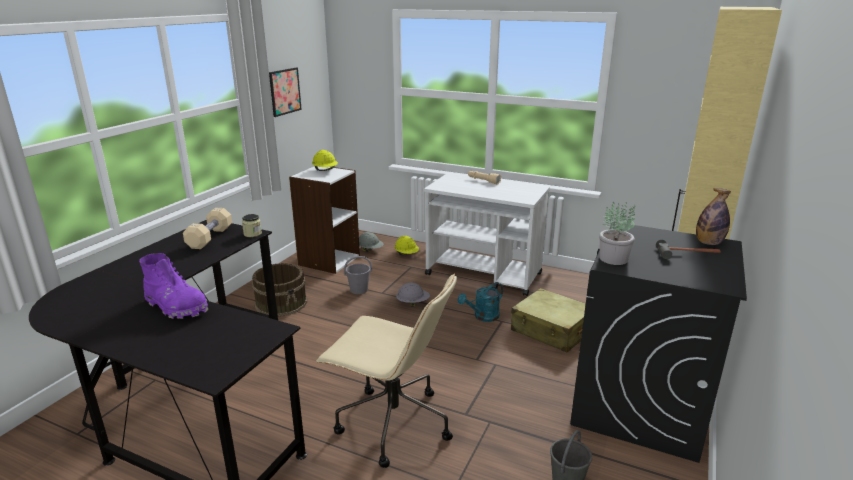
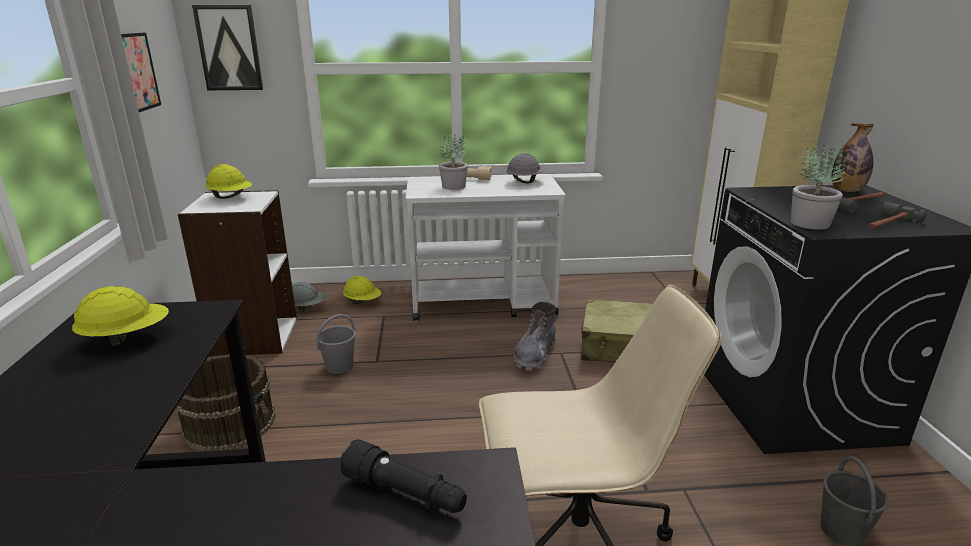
camera: 30 degrees left, 0 degrees up
(176, 306) = (208, 501): purple boot -> none
(210, 238) = (127, 338): beige dumbbell -> yellow hard hat
(238, 327) = (405, 493): none -> black flashlight
(252, 234) = (211, 311): jar -> none
(353, 74) = (229, 48): none -> picture
(413, 303) = (432, 363): grey hard hat -> grey hard hat (525, 182)
(466, 185) = (454, 186): none -> potted plant
(483, 317) = (535, 354): turquoise watering can -> grey boot
(673, 272) = (886, 224): none -> hammer

